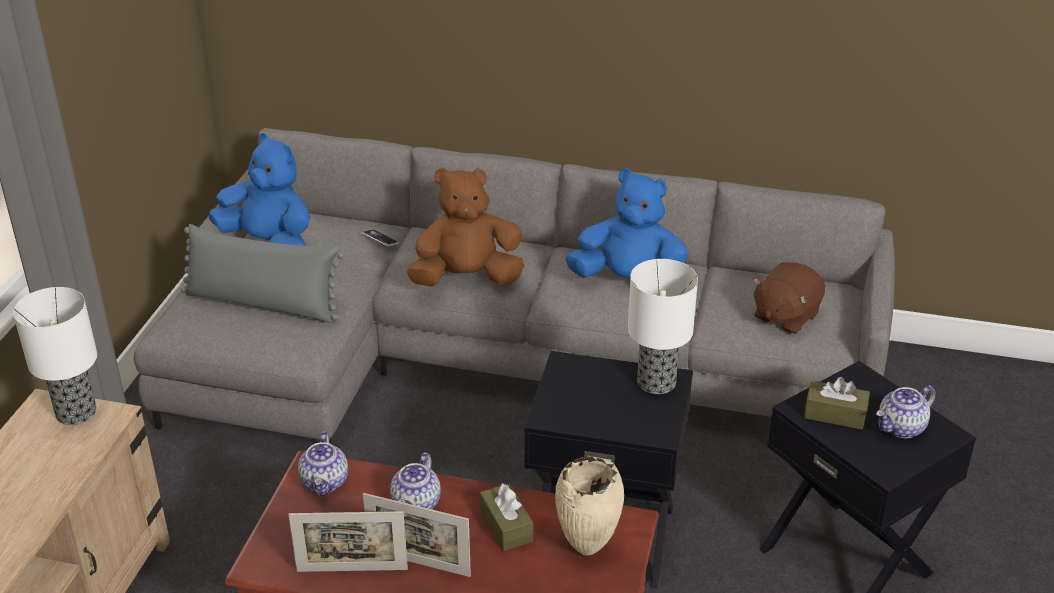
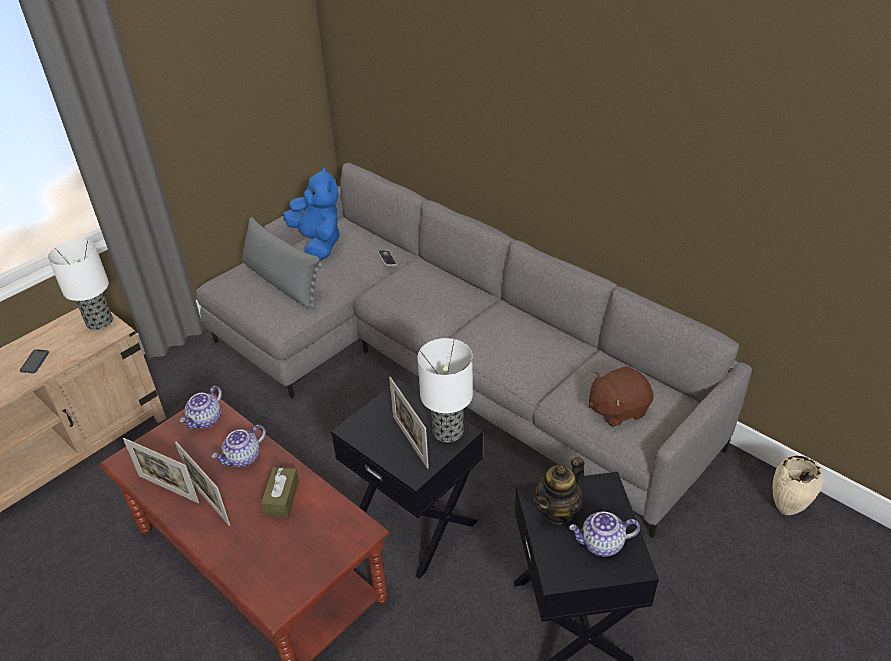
camera: 30 degrees right, 5 degrees up
(27, 488) = (35, 362): none -> phone
(467, 279) = (415, 305): brown plush toy -> none
(587, 551) = (316, 540): beige vase -> beige vase (785, 511)
(625, 406) = (410, 441): none -> picture frame
(629, 284) = (522, 344): blue plush toy -> none
(835, 414) = (557, 510): brown tissue box -> teapot

